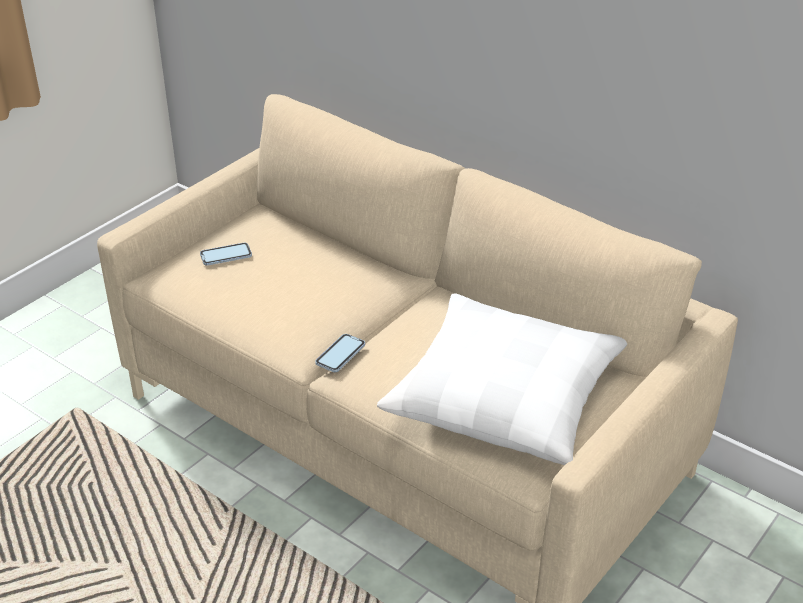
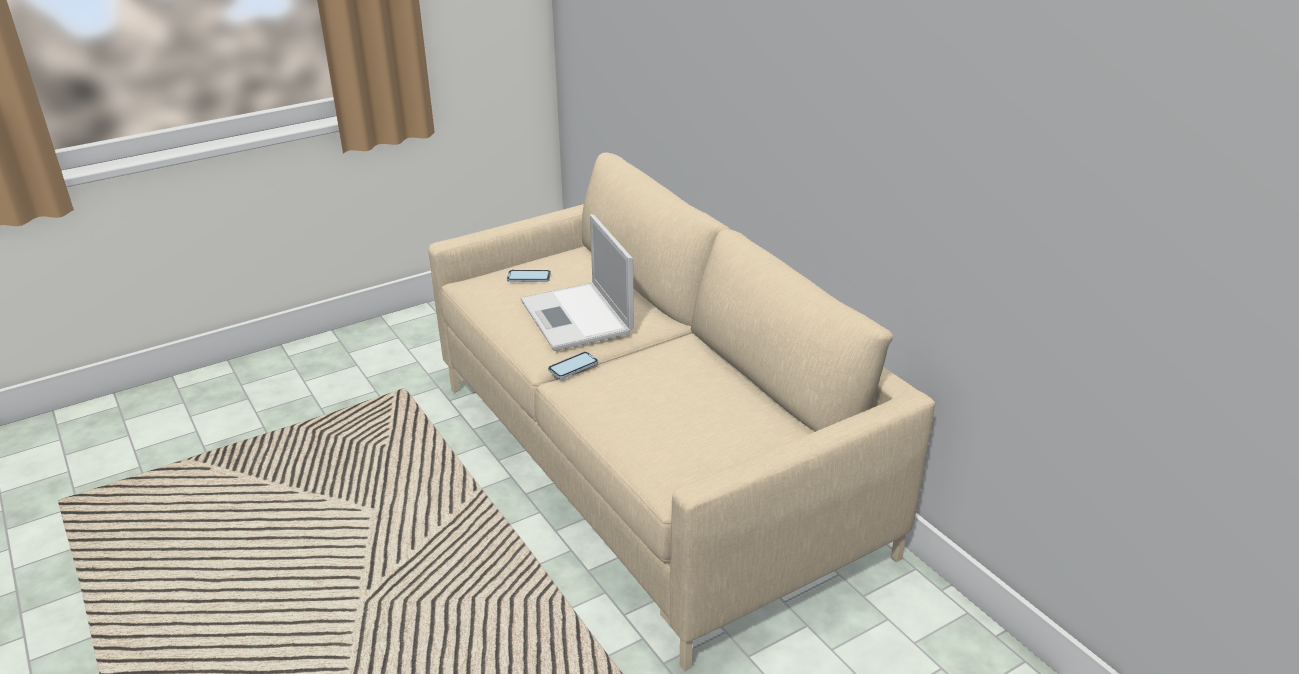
camera: 20 degrees right, 5 degrees down
(311, 295) = (577, 318): none -> laptop
(505, 395) = (690, 425): white pillow -> none

